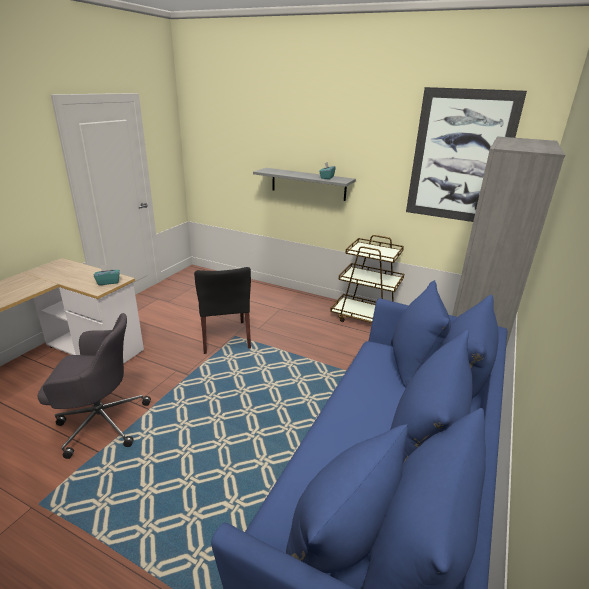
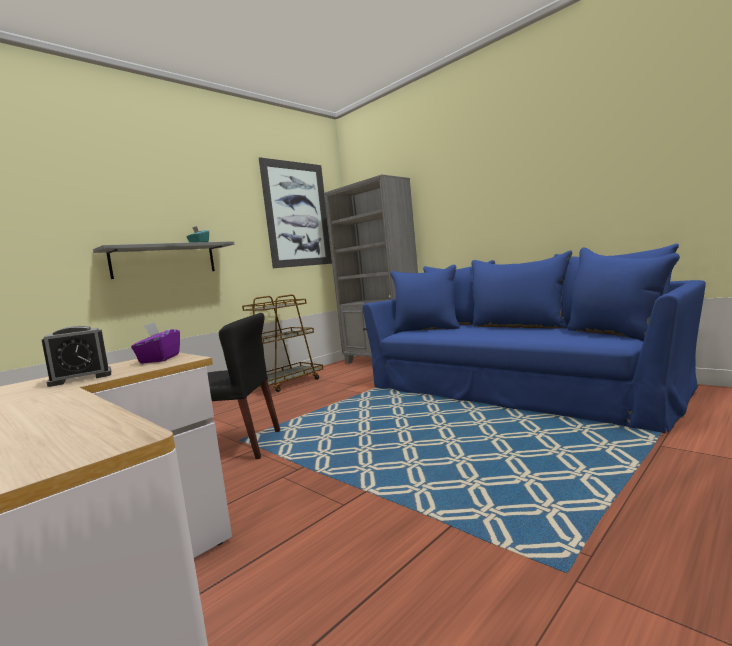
camera: 70 degrees left, 20 degrees down
(78, 277) = (81, 378): none -> alarm clock
(100, 422) = (374, 534): grey office chair -> none
(108, 282) = (159, 359): turquoise tissue box -> purple tissue box

